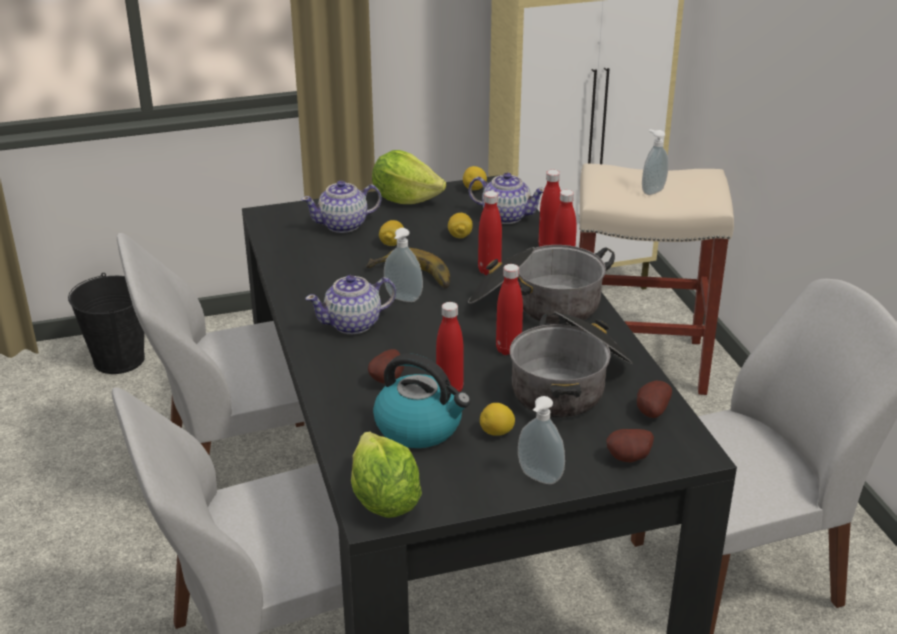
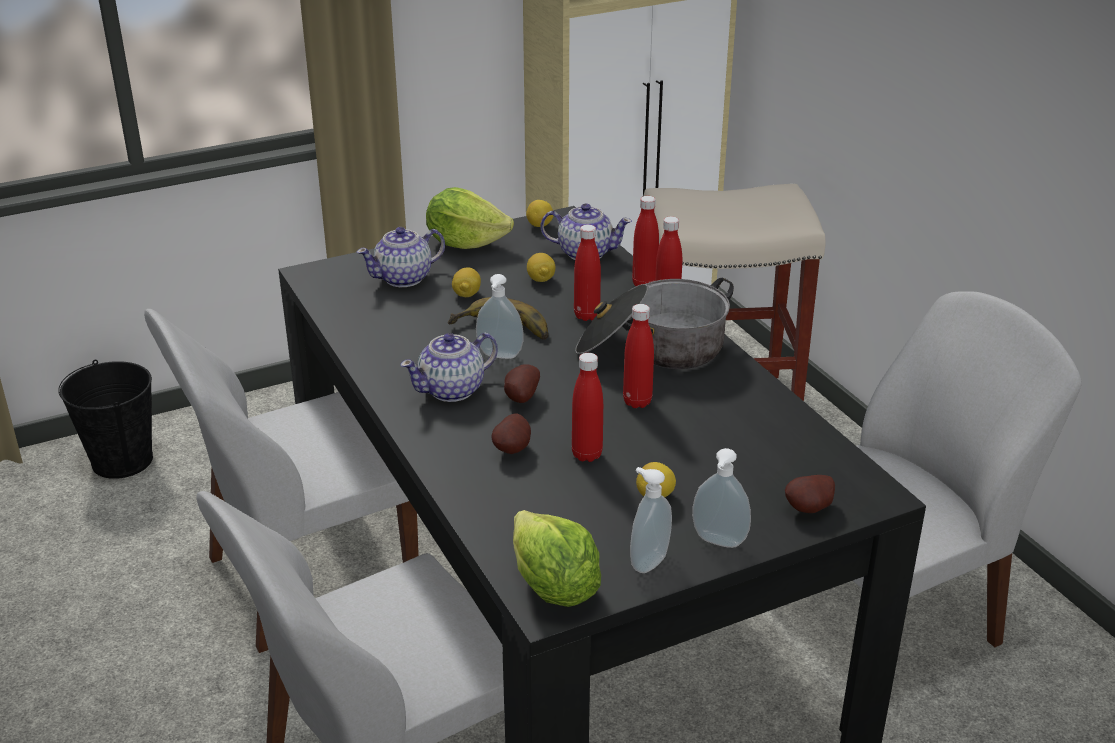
camera: 10 degrees left, 0 degrees up
(420, 427) = (567, 499): kettle -> none
(570, 384) = (717, 433): cooking pot -> none
(650, 411) = (815, 454): potato -> potato (520, 397)
(652, 190) = (730, 212): soap dispenser -> soap dispenser (647, 561)

